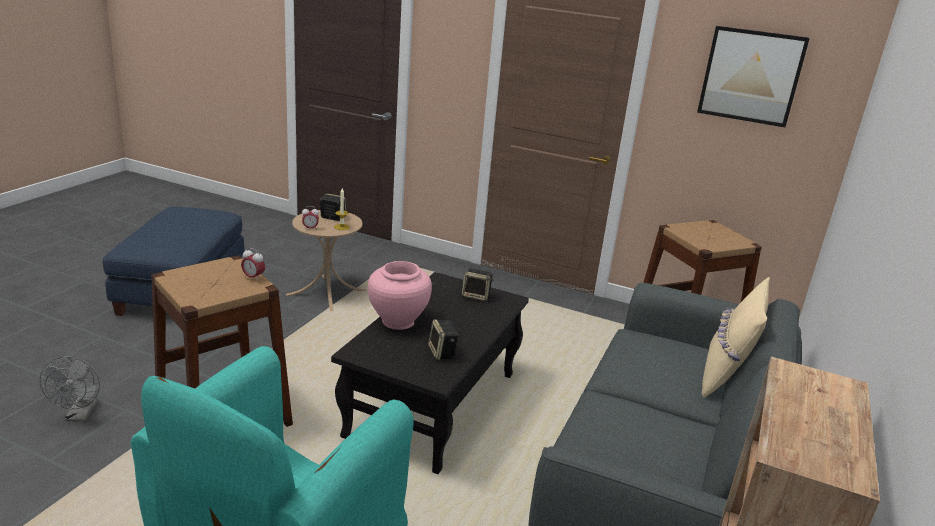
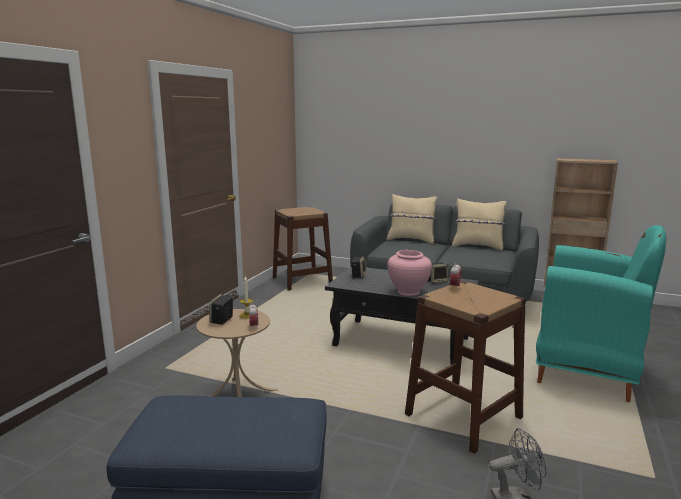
camera: 90 degrees left, 10 degrees down
(705, 459) = (478, 246): none -> beige pillow
(751, 76) = (268, 122): picture -> none

